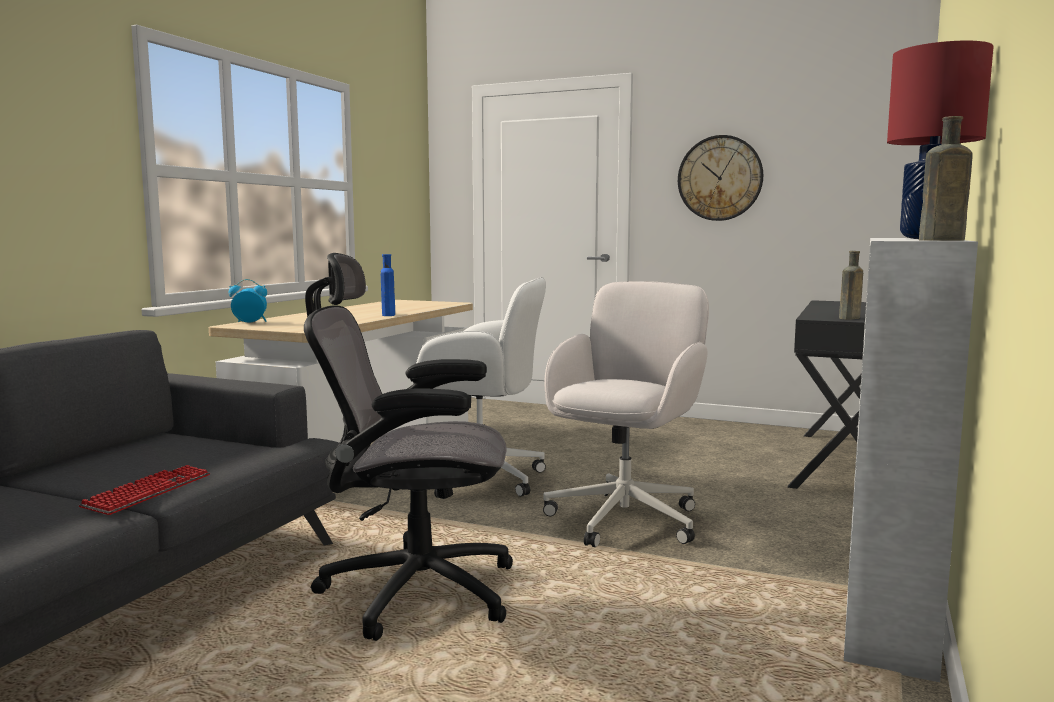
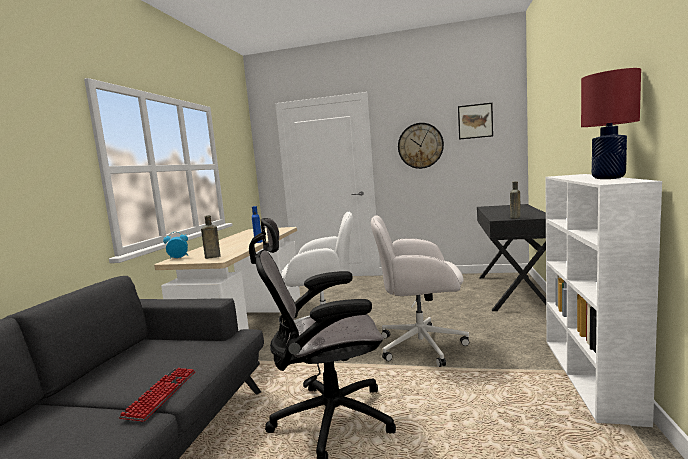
camera: 10 degrees left, 0 degrees up
(624, 520) = (421, 346): white office chair -> white office chair turned 105 degrees counterclockwise
(827, 138) = (475, 121): none -> picture
(938, 240) = (634, 181): brown bottle -> brown bottle (211, 257)

